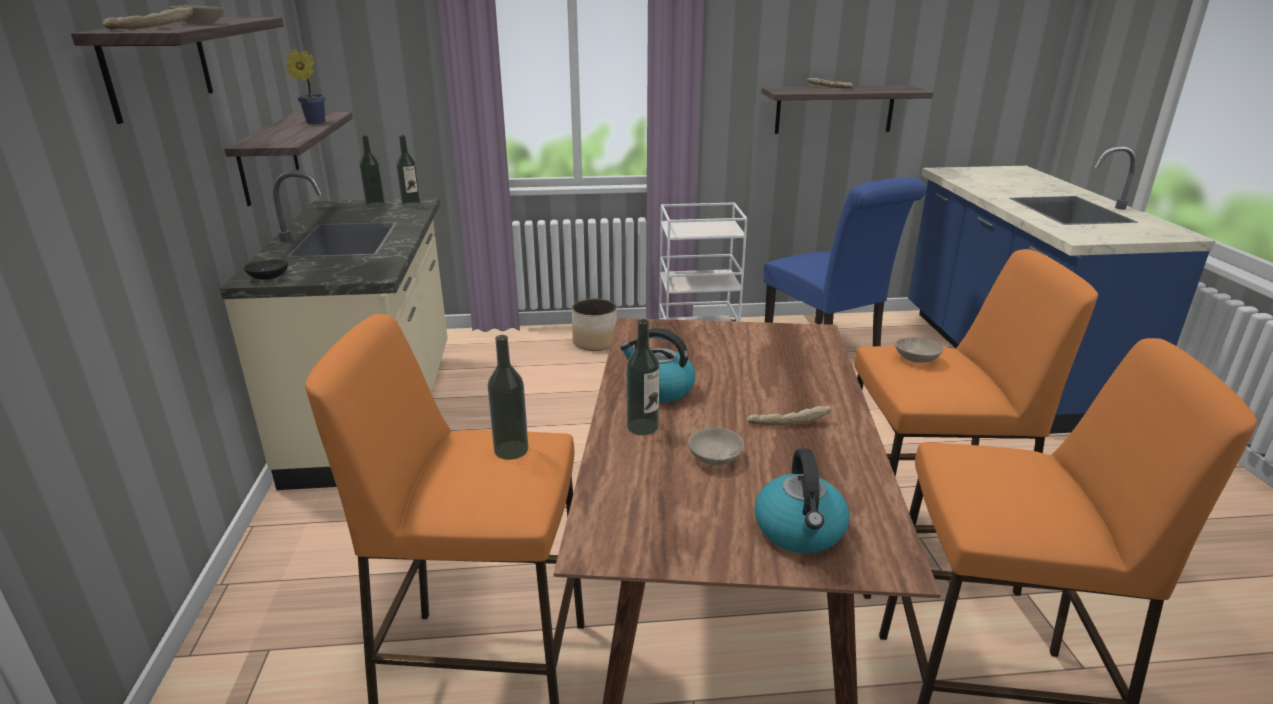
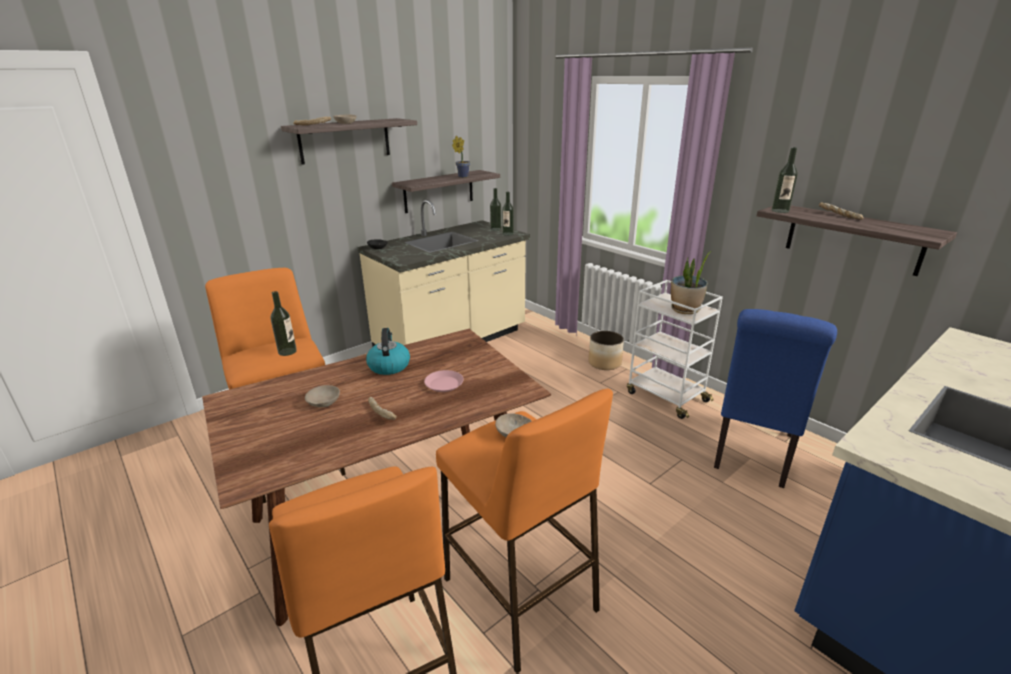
camera: 55 degrees right, 0 degrees up
(642, 427) = (342, 375): bottle -> bottle (780, 211)
(714, 228) = (685, 310): none -> potted plant
(754, 368) = (444, 384): none -> pink plate
(800, 530) = (263, 447): kettle -> none

